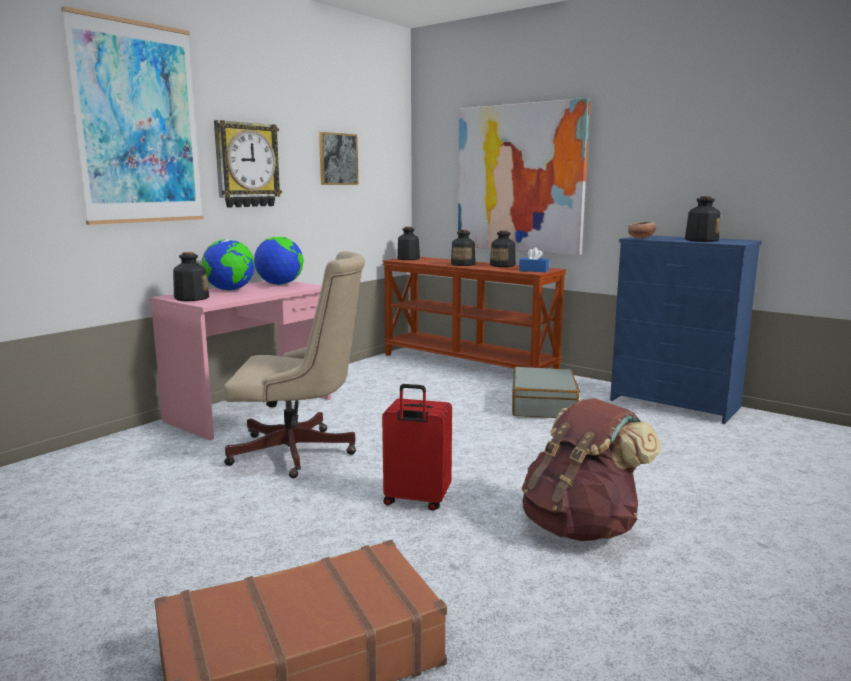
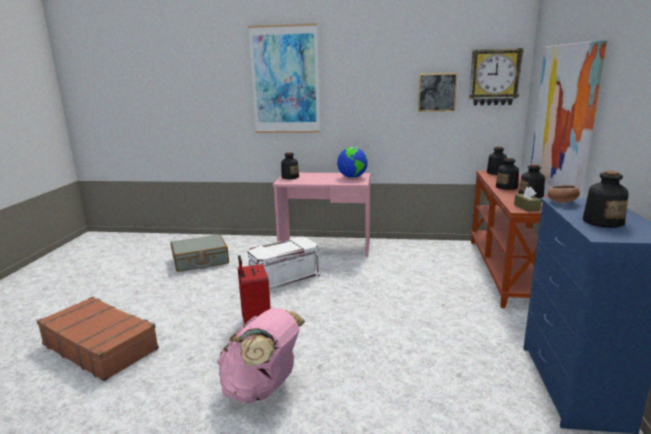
camera: 60 degrees right, 5 degrees up
(230, 290) = (320, 176): globe -> none
(246, 165) = (354, 100): wall clock -> wall clock (494, 77)
(300, 453) = (284, 277): beige office chair -> white storage box
(533, 270) = (526, 207): blue tissue box -> brown tissue box
(543, 405) = (461, 323): grey suitcase -> grey suitcase (200, 261)
(581, 527) = (262, 388): brown backpack -> pink backpack

